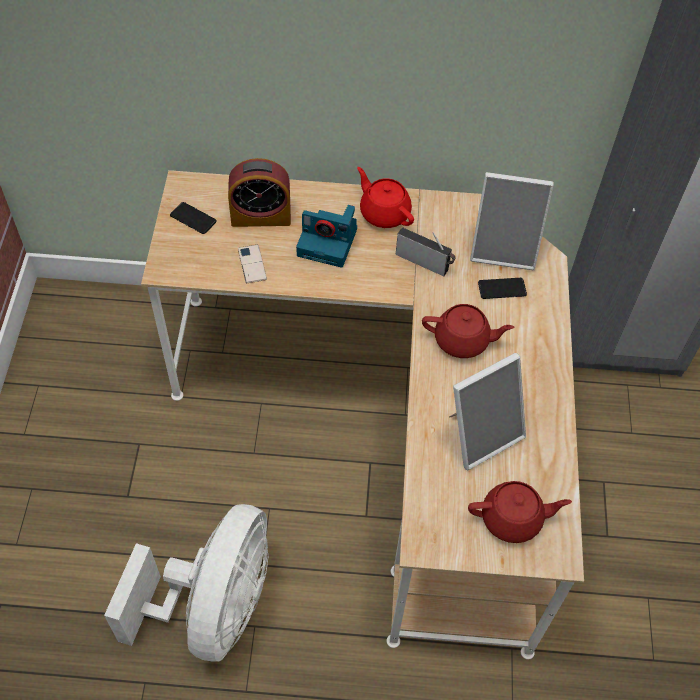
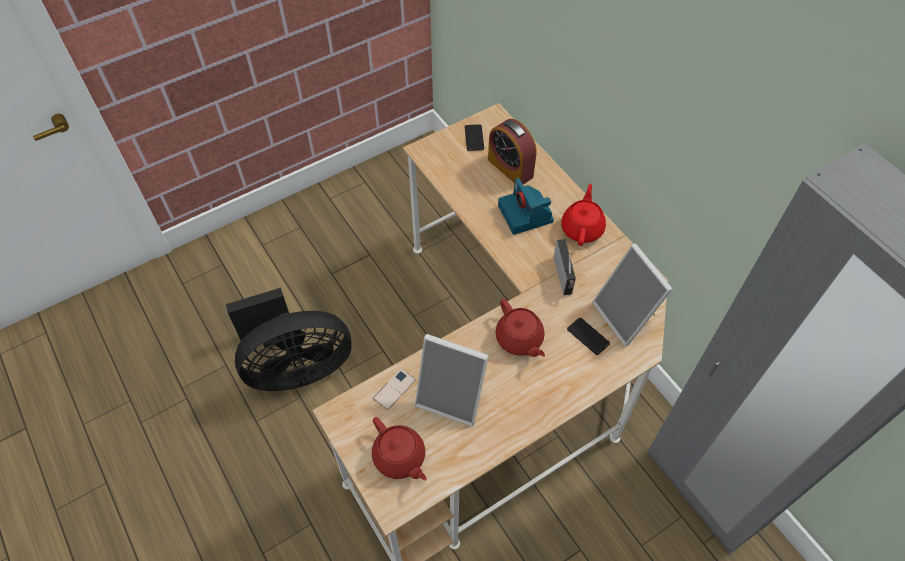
camera: 55 degrees right, 0 degrees up
(214, 607) = (296, 367): white fan -> black fan
(252, 264) = (468, 188): phone -> phone (394, 389)

